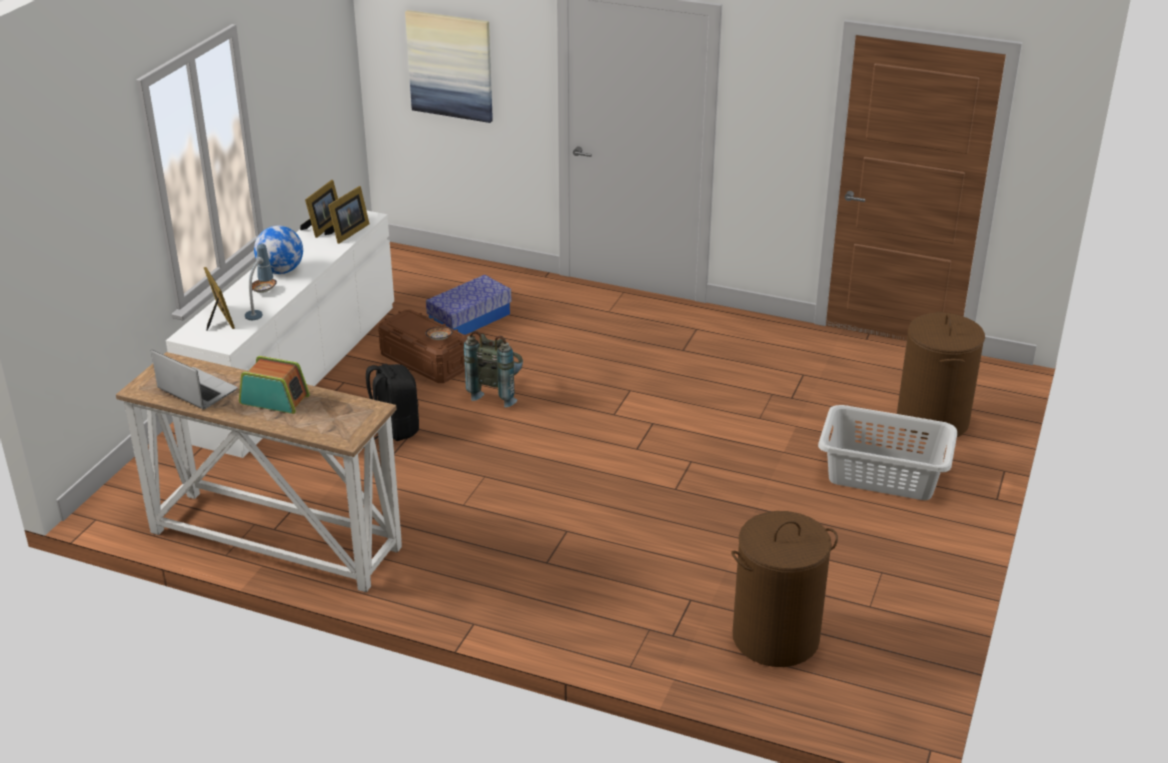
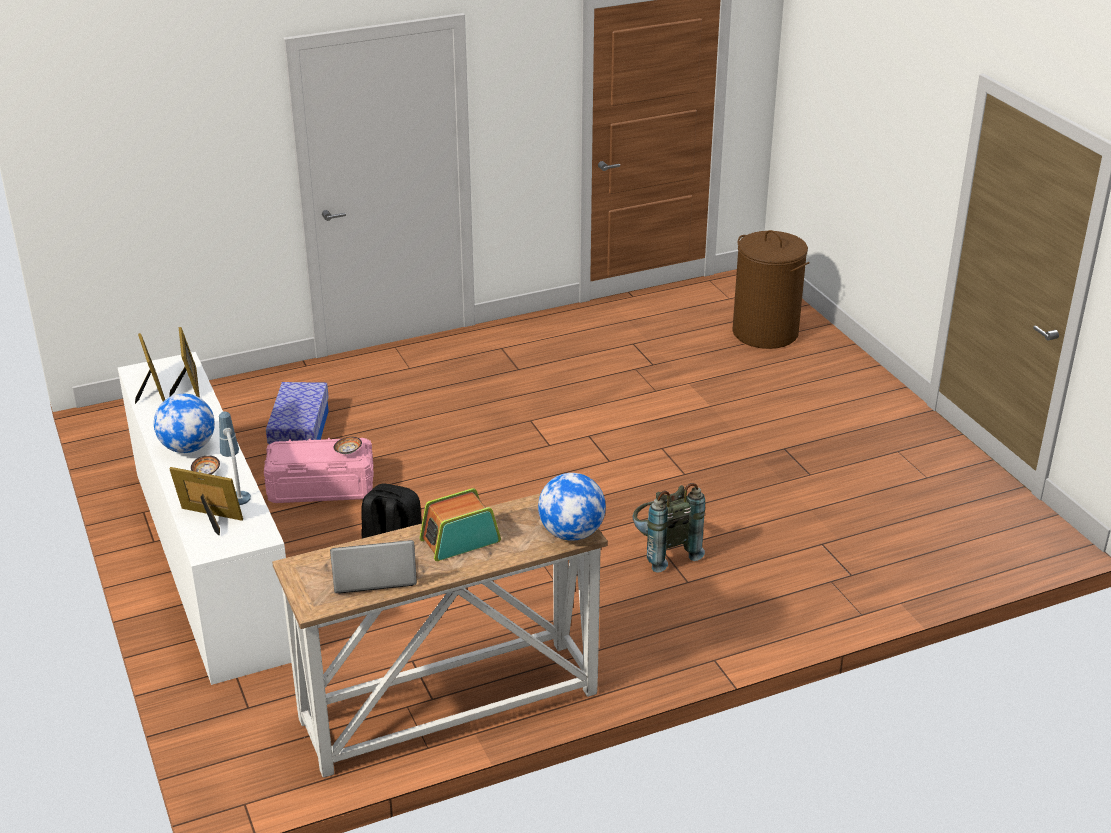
camera: 45 degrees left, 0 degrees up
(341, 434) = (571, 533): none -> globe
(425, 361) = (321, 487): brown storage box -> pink storage box
(450, 65) = (161, 168): picture -> none
(497, 392) = (428, 478): grey backpack -> grey backpack (663, 551)
(775, 638) = (910, 534): brown laundry basket -> none
(883, 475) = (796, 386): grey laundry basket -> none

